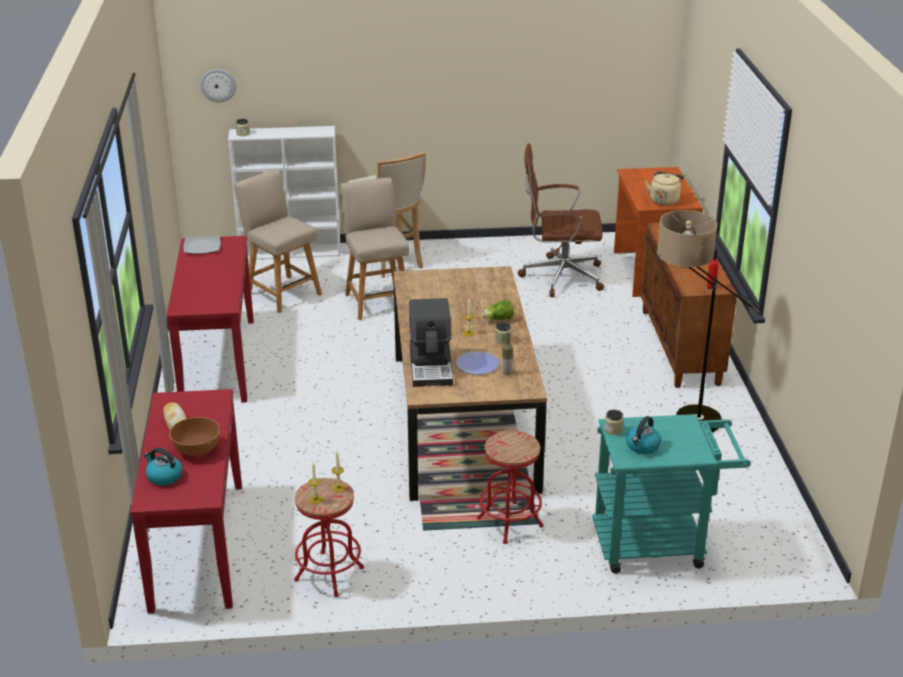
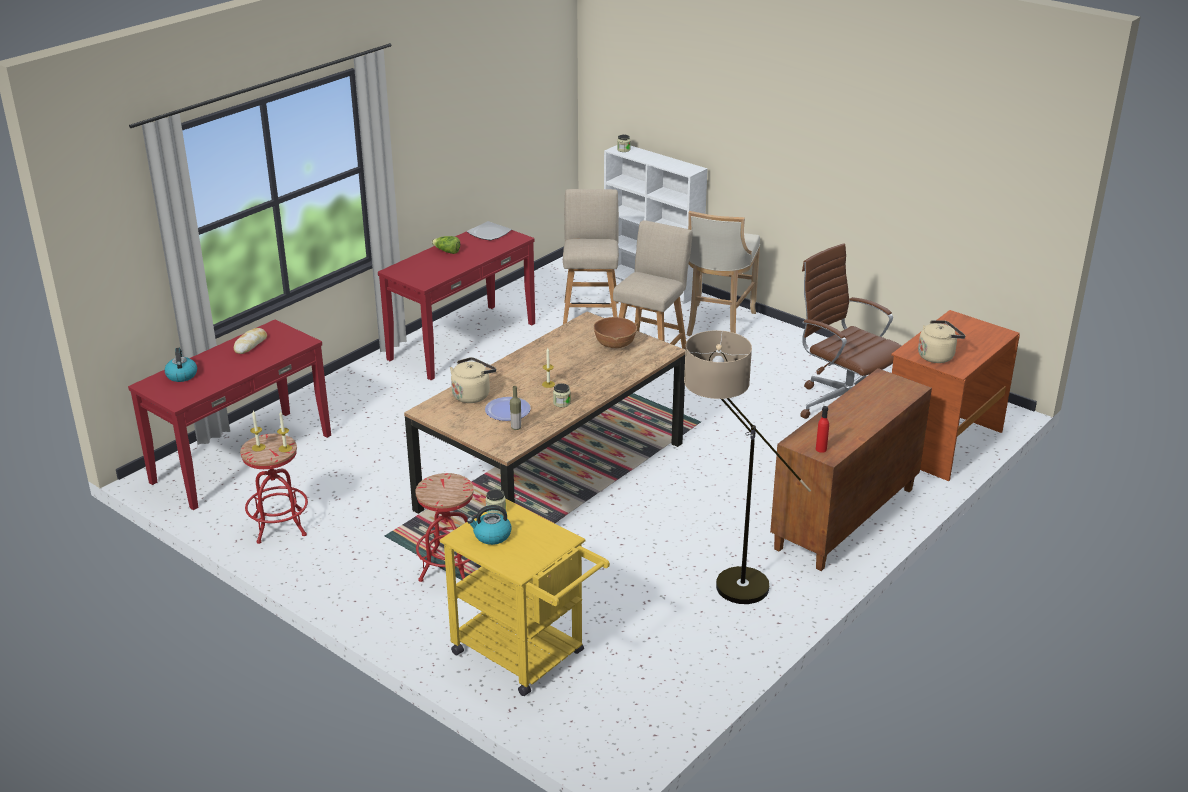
camera: 45 degrees right, 0 degrees up
(197, 449) = (229, 368): brown bowl -> brown bowl (615, 344)
(218, 85) = (618, 96): wall clock -> none
(432, 367) = (472, 395): coffee machine -> beige kettle
(498, 319) = (591, 386): lettuce -> lettuce (447, 251)
(659, 544) = (526, 657): turquoise cart -> yellow cart

